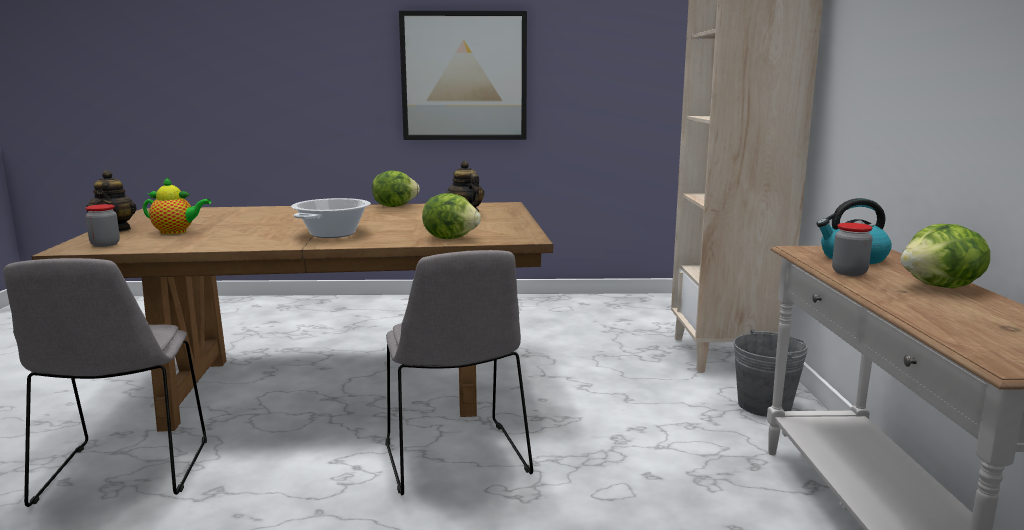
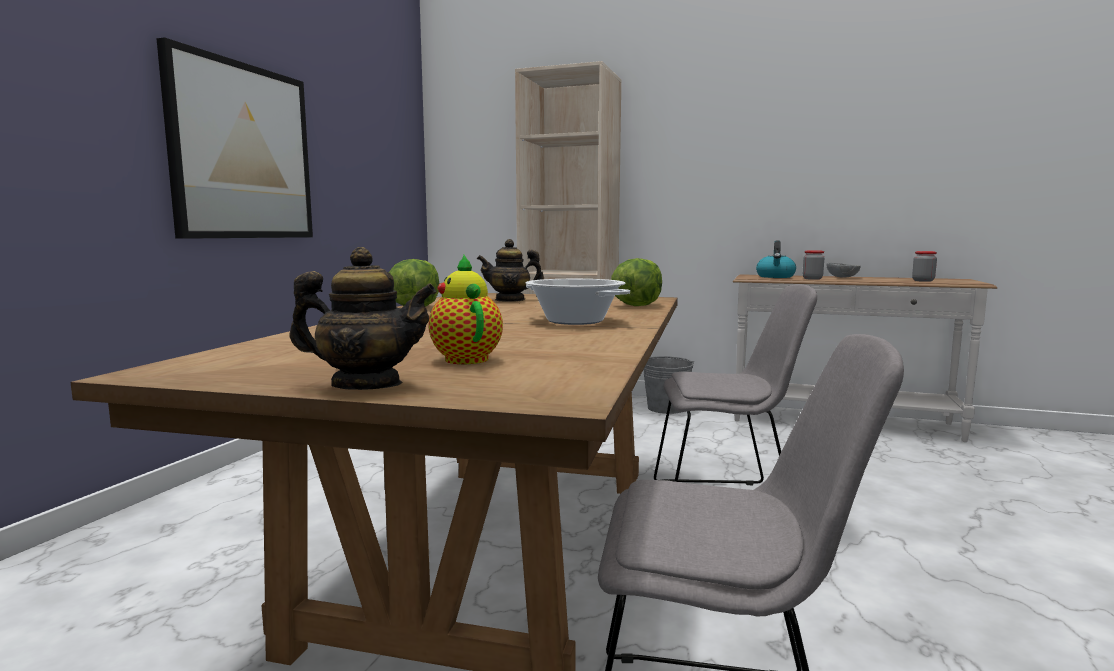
camera: 70 degrees left, 5 degrees down
(105, 244) = (537, 383): jar -> jar (923, 281)
(176, 232) = (465, 358): teapot -> teapot turned 45 degrees counterclockwise
(941, 287) = (842, 277): lettuce -> grey bowl

